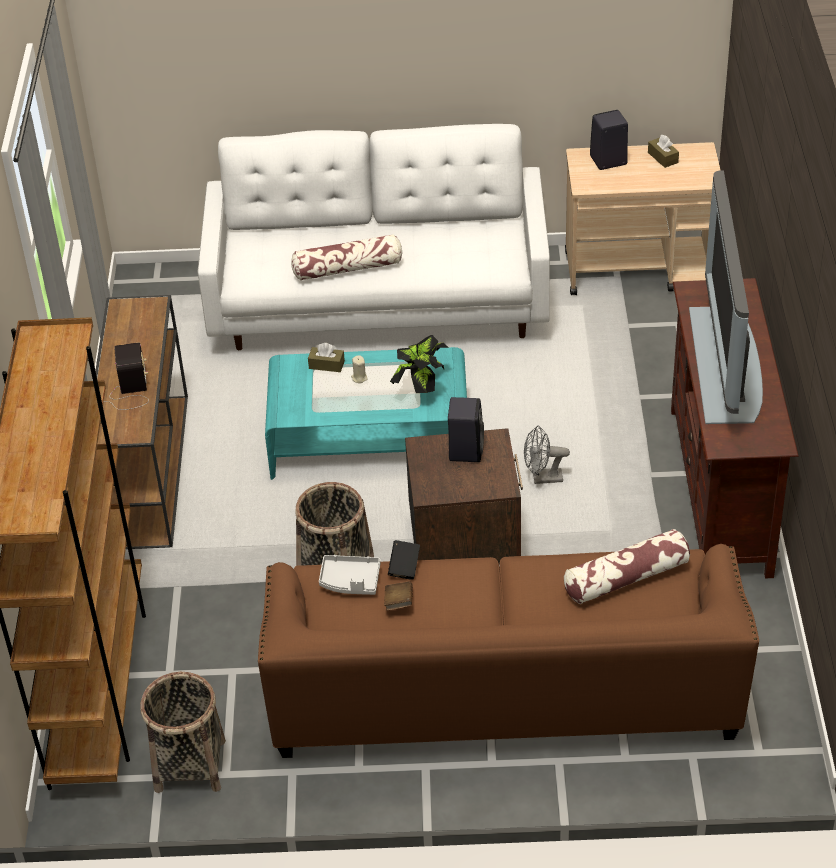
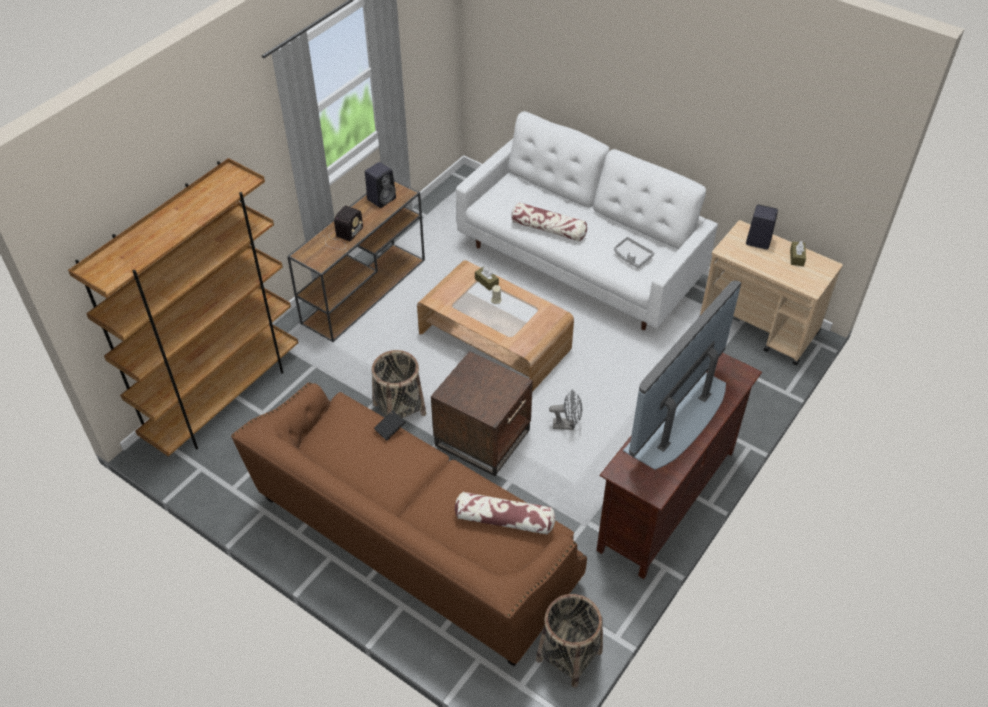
camera: 35 degrees right, 5 degrees up
(190, 765) = (221, 472): basket -> basket (568, 656)
(350, 581) = (353, 419): grey tray -> grey tray (632, 256)
(370, 439) = (494, 341): turquoise coffee table -> brown coffee table
(398, 602) = (364, 449): brown book -> none
(421, 387) = (524, 326): potted plant -> none
(465, 449) = (494, 379): black speaker -> black speaker (382, 198)
(542, 478) = (567, 425): grey fan -> grey fan turned 150 degrees clockwise

